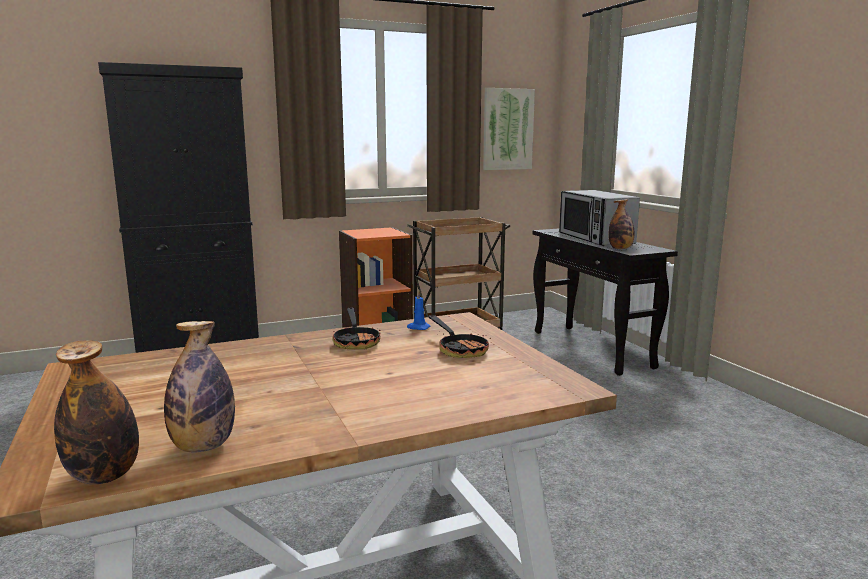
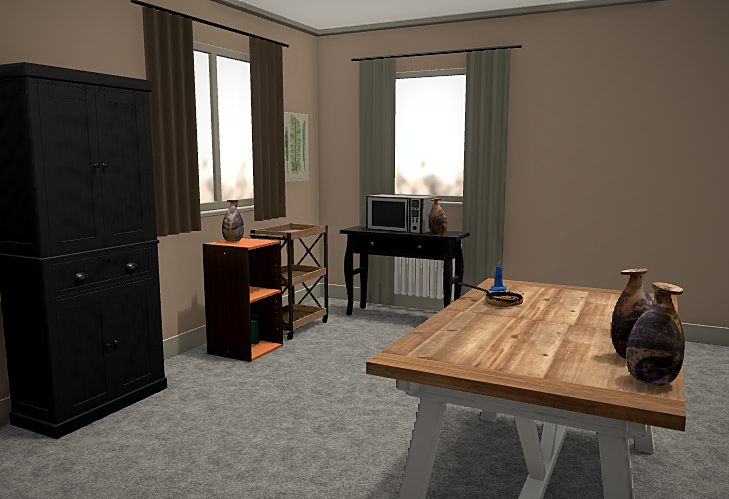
camera: 40 degrees left, 5 degrees down
(369, 231) = (233, 241): none -> bottle
(459, 349) = (557, 294): frying pan -> none

